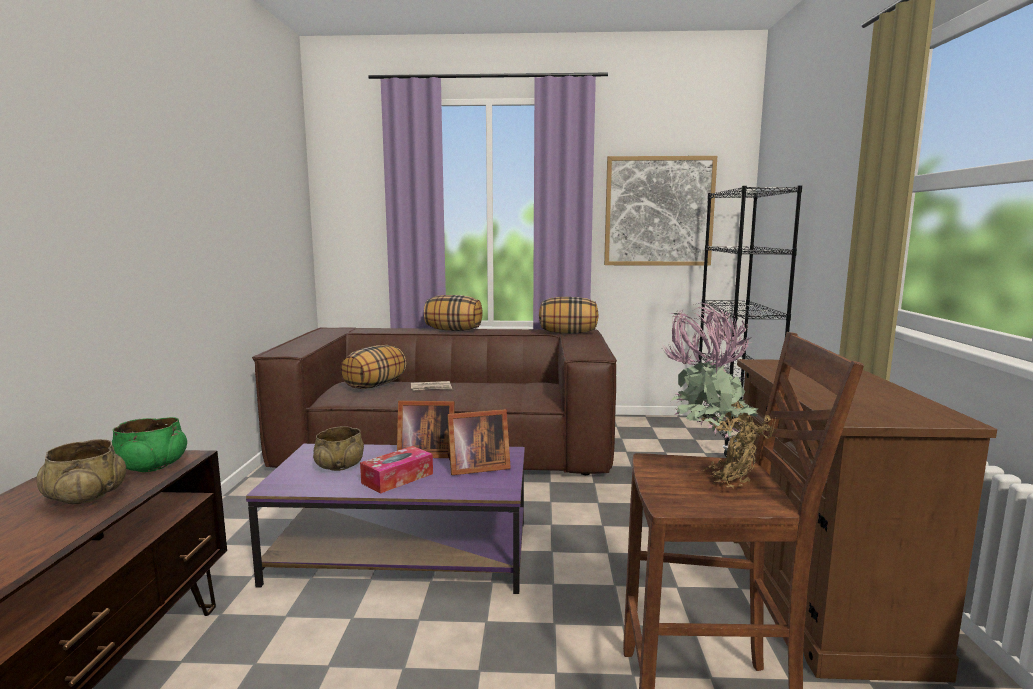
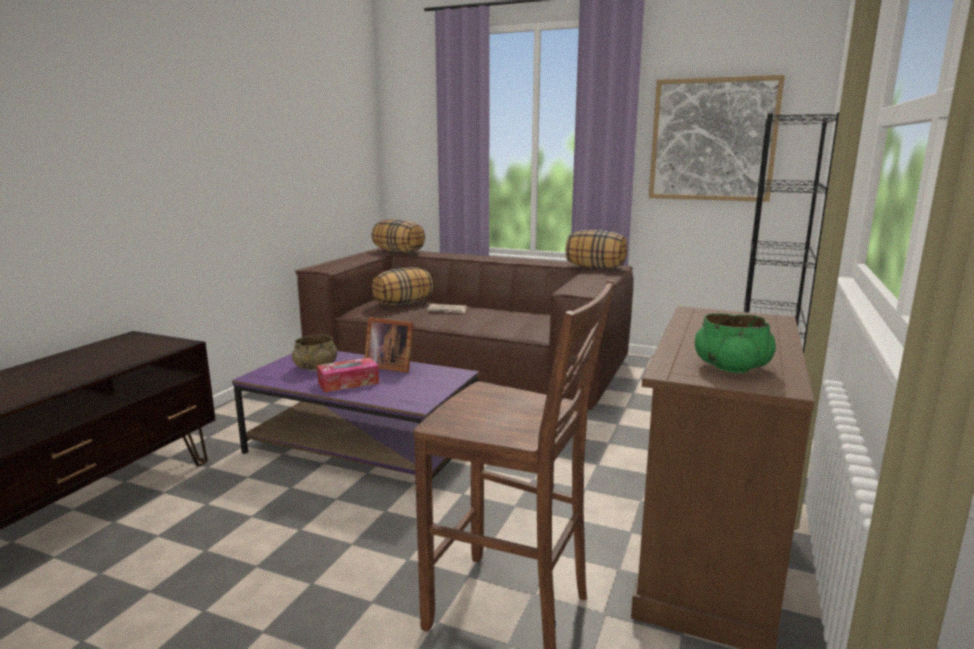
camera: 20 degrees right, 5 degrees up
(86, 496) = (97, 362): beige bowl -> none
(151, 466) = (153, 347): green bowl -> green bowl (731, 367)
(454, 330) = (489, 258): pillow -> pillow (399, 252)
(475, 467) = (418, 383): picture frame -> none
(711, 476) = (512, 408): potted plant -> none

